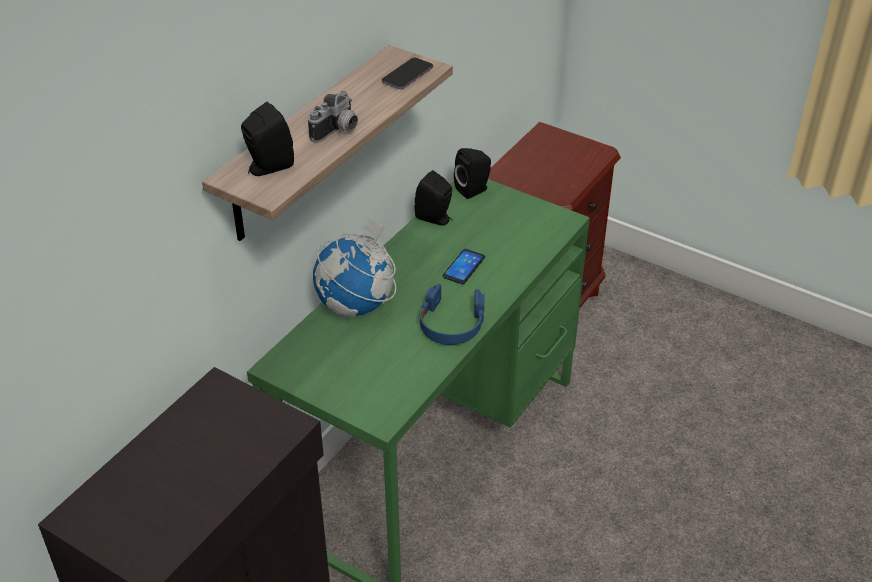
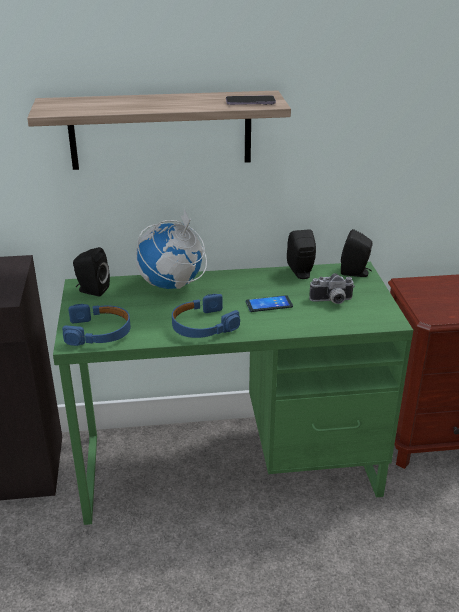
camera: 50 degrees right, 10 degrees down
(267, 167) = (74, 104): black speaker -> black speaker (91, 290)
(337, 131) = (146, 106): camera -> camera (332, 301)
(384, 394) = (99, 332): none -> blue headphones

